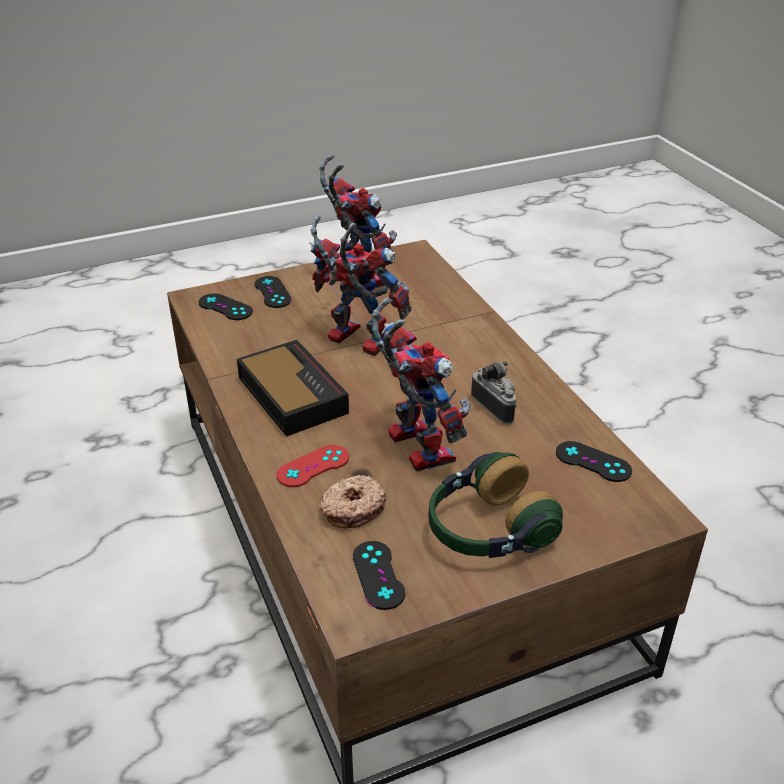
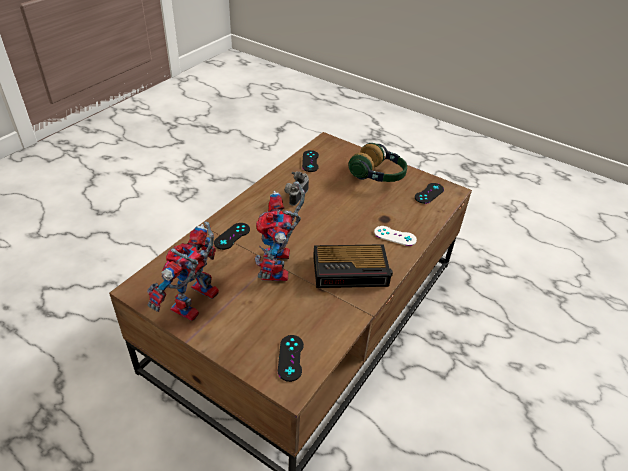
camera: 125 degrees left, 5 degrees up
(272, 292) = (250, 341): black game controller -> black game controller (232, 236)
(291, 393) = (352, 271): alarm clock -> alarm clock turned 120 degrees counterclockwise
(313, 466) = (395, 236): red game controller -> white game controller
(352, 508) = (405, 213): donut -> none
(412, 444) = (348, 212): toy robot -> none

